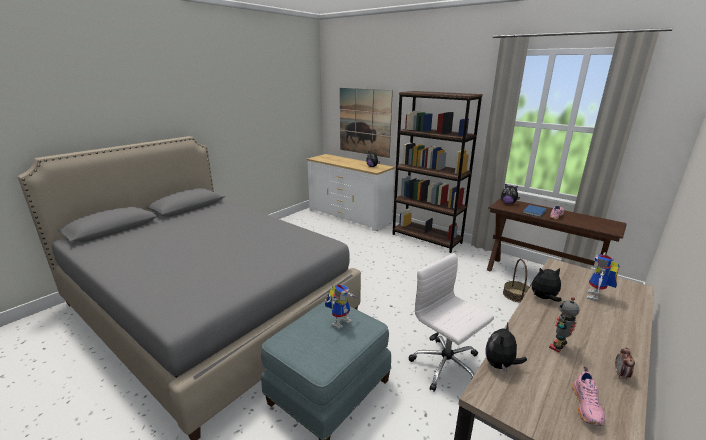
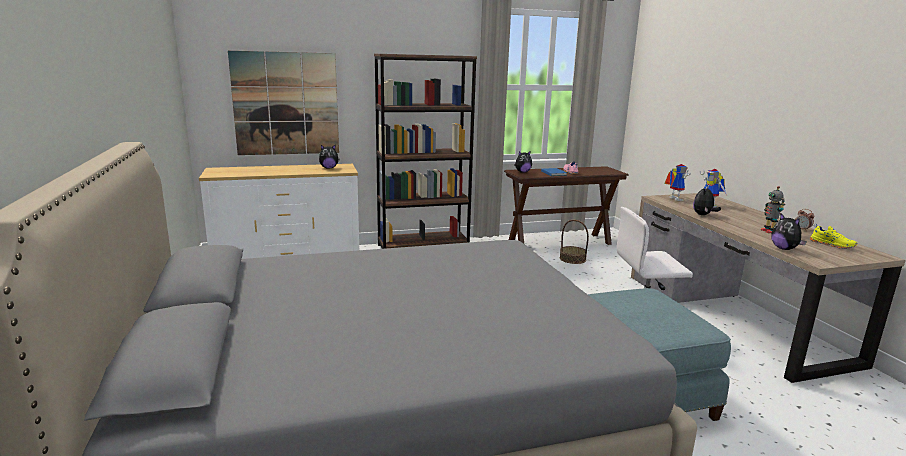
camera: 55 degrees left, 5 degrees down
(340, 321) = (638, 299): toy robot -> toy robot (673, 199)
(587, 406) = (832, 245): pink shoe -> yellow shoe

